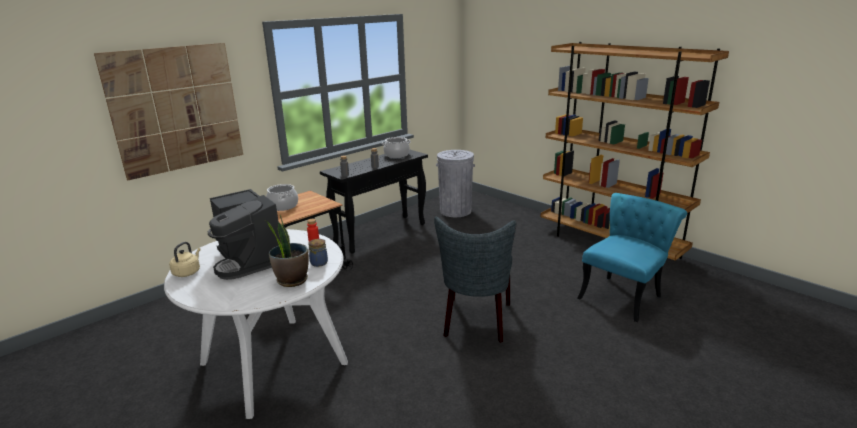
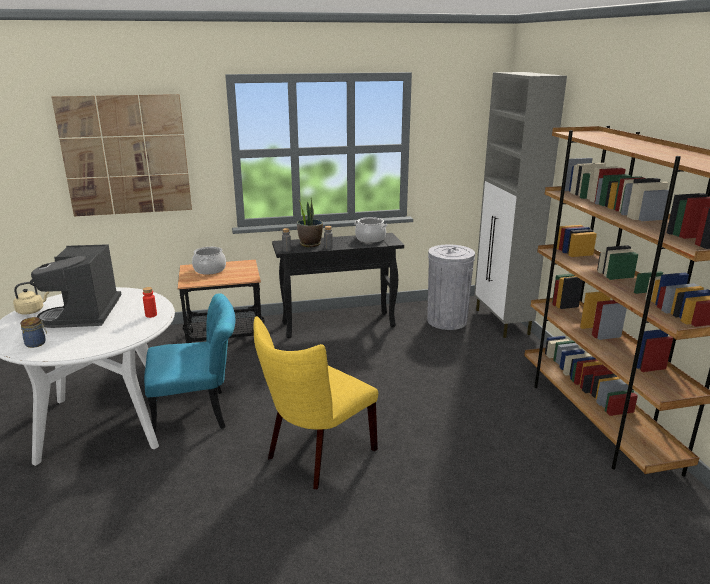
camera: 30 degrees right, 0 degrees up
(292, 280) = (82, 343): potted plant -> potted plant (310, 244)
(319, 262) = (127, 334): jar -> jar (36, 343)
(476, 322) = (316, 456): grey chair -> yellow chair
(492, 203) = (502, 322): none -> grey cabinet
(624, 294) = (532, 493): turquoise chair -> turquoise chair (198, 412)

